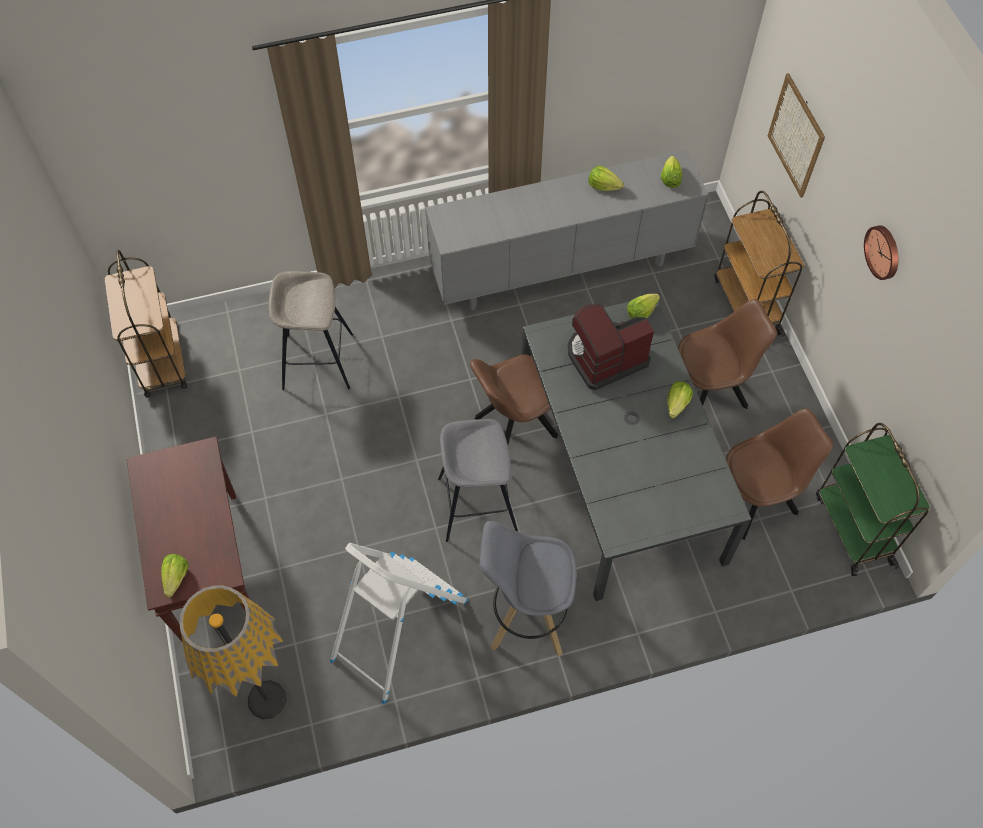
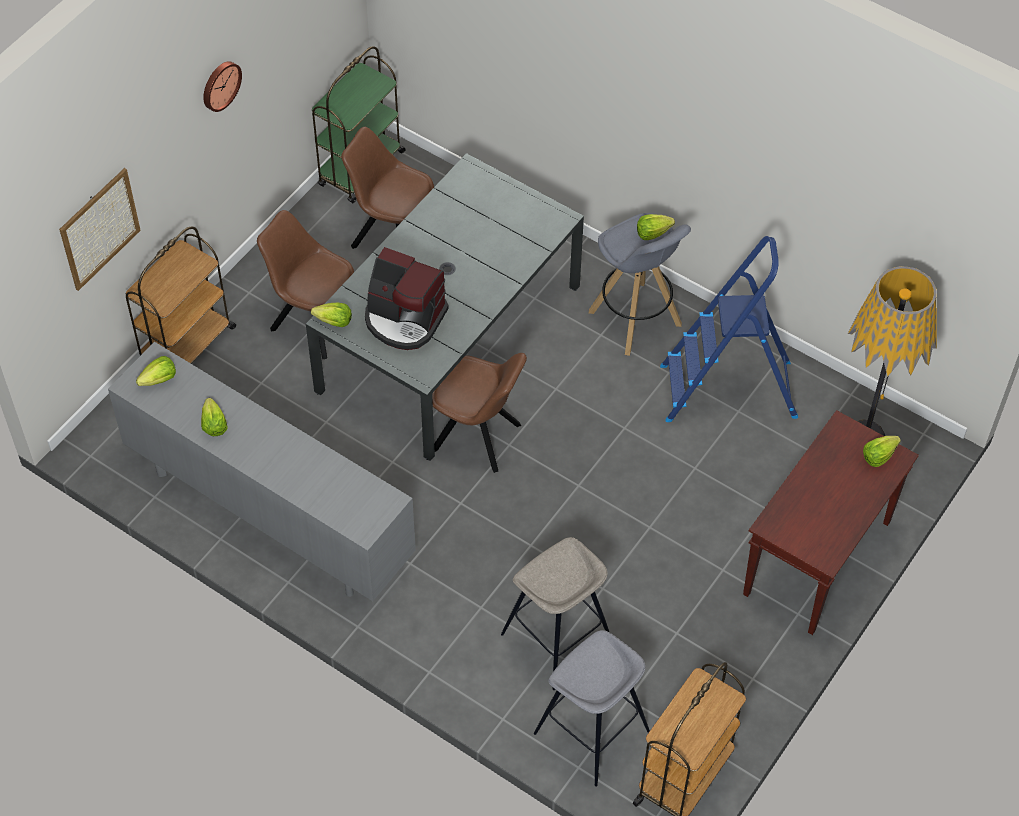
camera: 130 degrees left, 5 degrees down
(400, 629) = (727, 391): white step ladder -> blue step ladder
(477, 504) = (576, 414): grey stool -> grey stool (591, 733)
(677, 404) = (406, 247): lettuce -> lettuce (652, 233)

